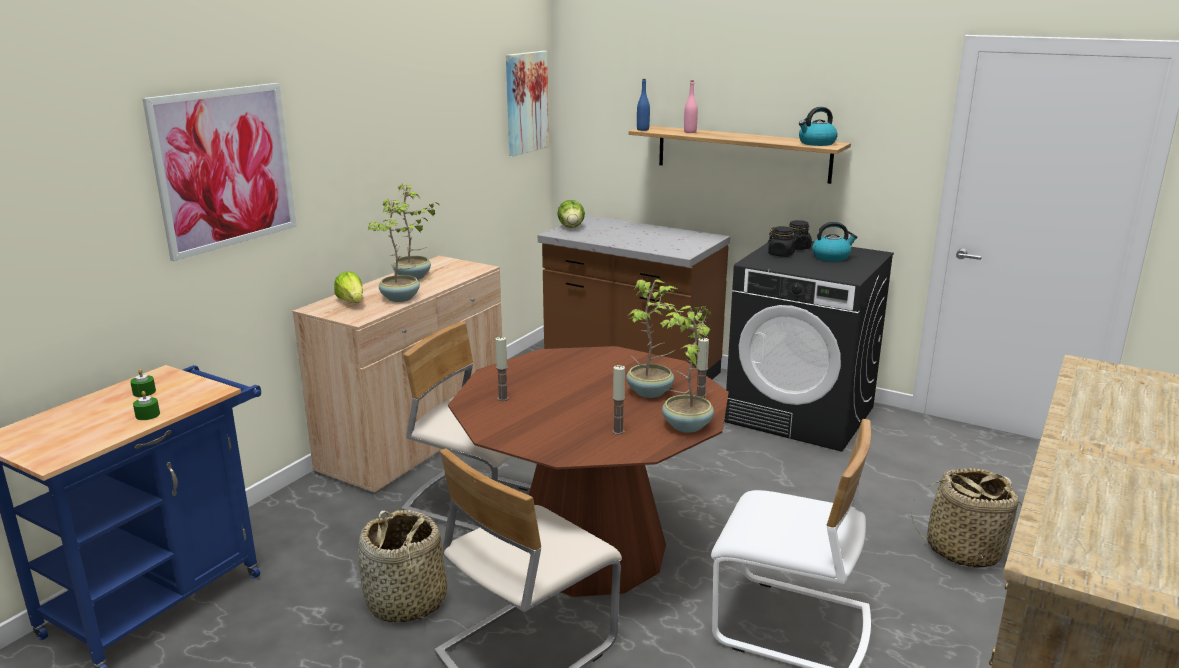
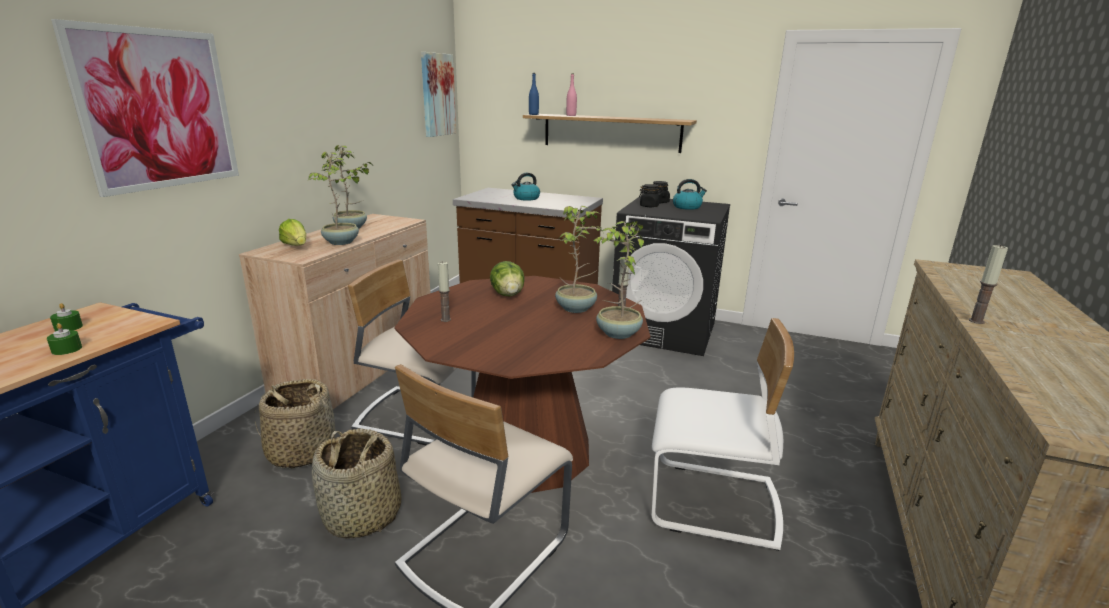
camera: 10 degrees left, 0 degrees up
(571, 227) = (478, 194): lettuce -> lettuce (508, 295)
(618, 431) = (559, 341): candle -> candle (976, 321)
(816, 143) = (672, 119): kettle -> kettle (526, 198)
(963, 550) = (821, 425): basket -> basket (301, 452)

